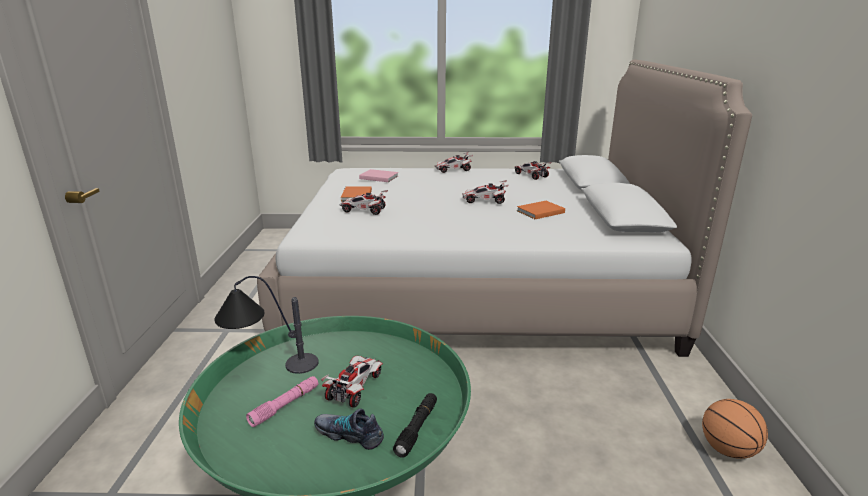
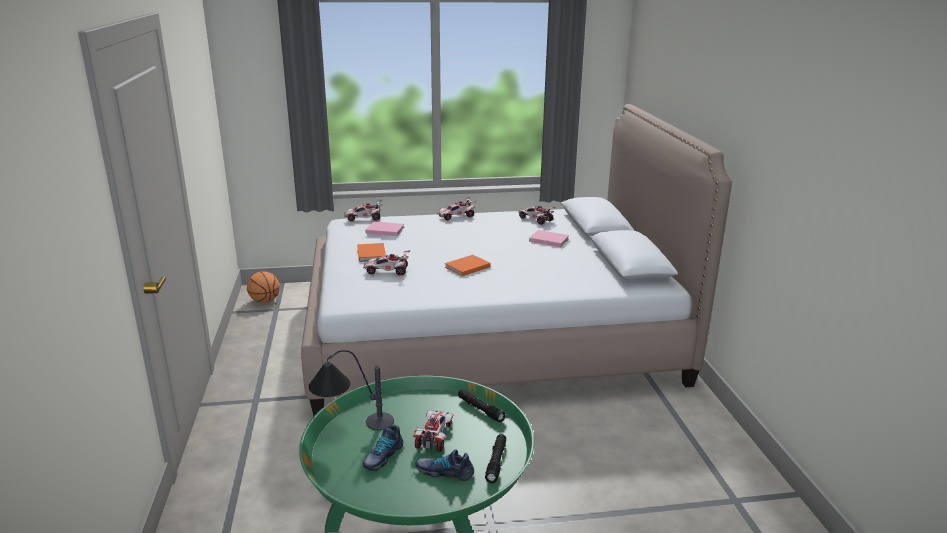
camera: 10 degrees left, 0 degrees up
(285, 405) = (382, 456): pink flashlight -> shoe
(420, 360) = (480, 409): none -> black flashlight
(485, 201) = (500, 253): toy car -> toy car (364, 218)
(539, 192) = (548, 240): none -> pink book
(539, 212) = (553, 262): orange book -> orange book (466, 267)
(727, 450) = (728, 460): basketball -> basketball (265, 301)

